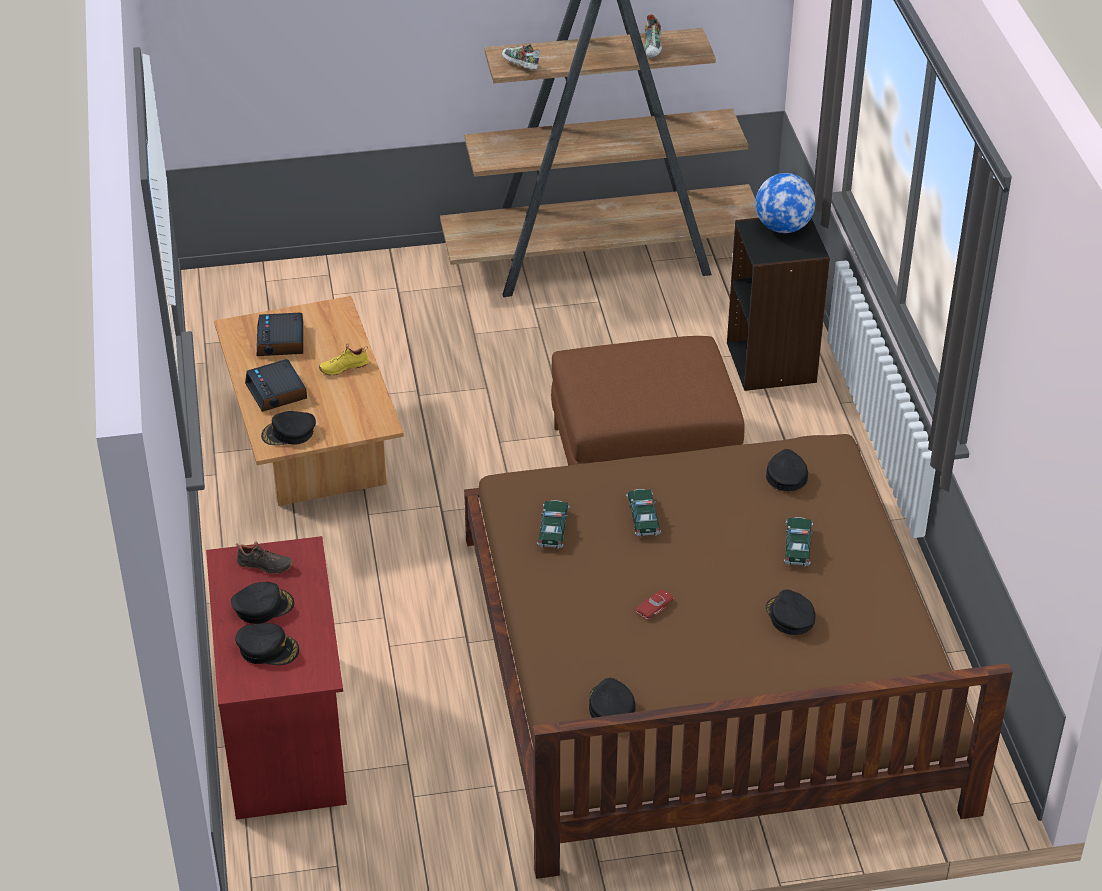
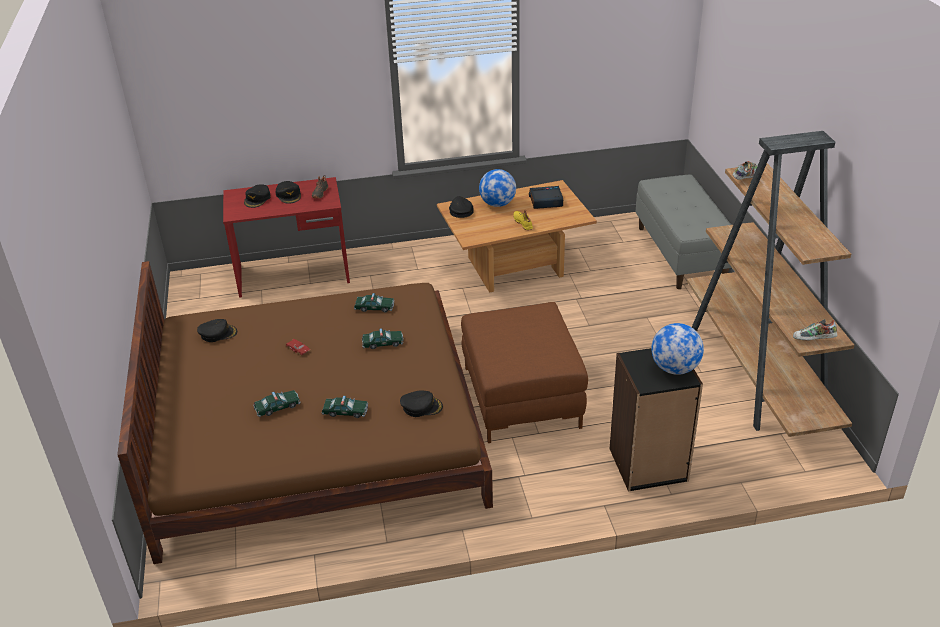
camera: 90 degrees right, 5 degrees down
(277, 392) = (497, 204): alarm clock -> globe
(321, 284) = (681, 254): none -> grey bench
(653, 48) = (803, 231): shoe -> shoe (813, 340)
(790, 616) = (277, 407): black cap -> toy car

